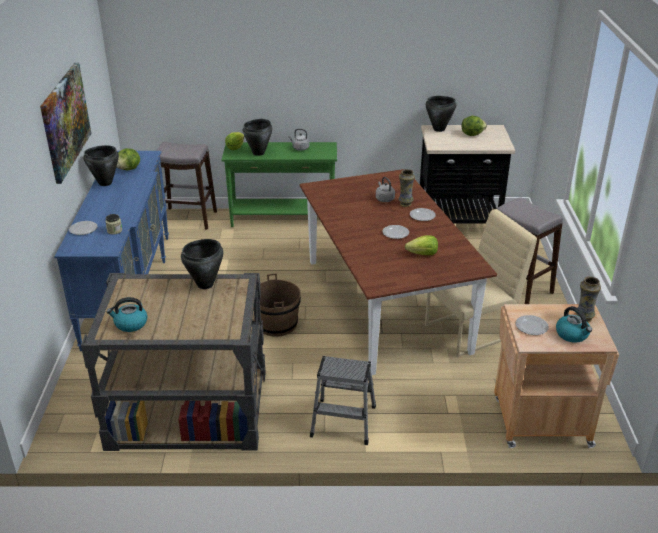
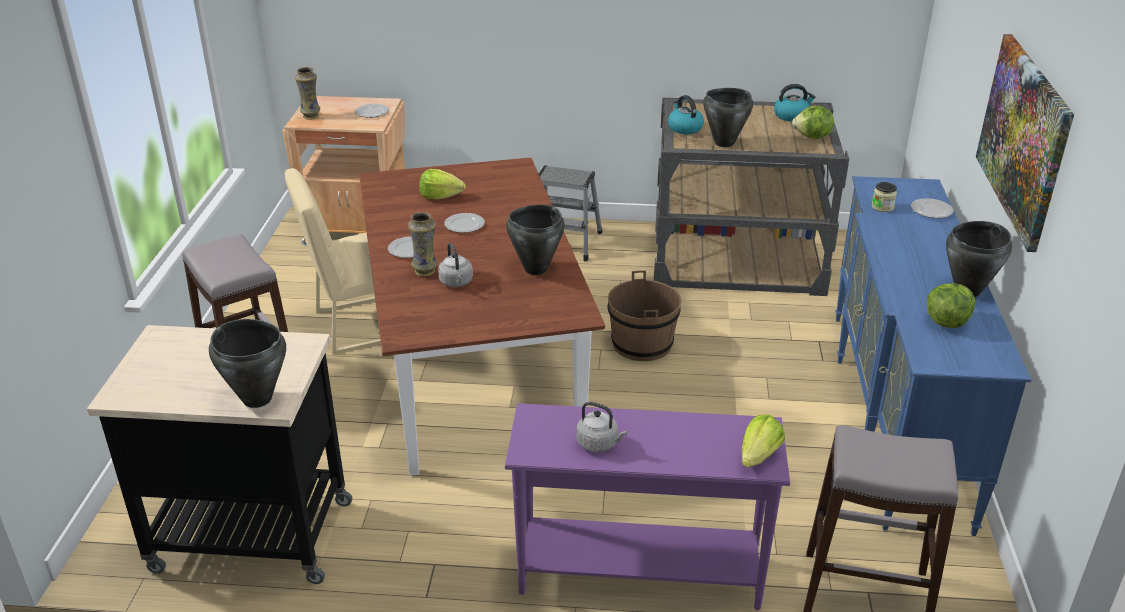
camera: 175 degrees left, 0 degrees up
(259, 153) = (697, 432): black cooking pot -> black cooking pot (535, 269)
(283, 219) = (638, 577): green console table -> purple console table
(472, 134) = (194, 377): lettuce -> lettuce (812, 137)
(572, 335) = (337, 106): kettle -> kettle (684, 128)

